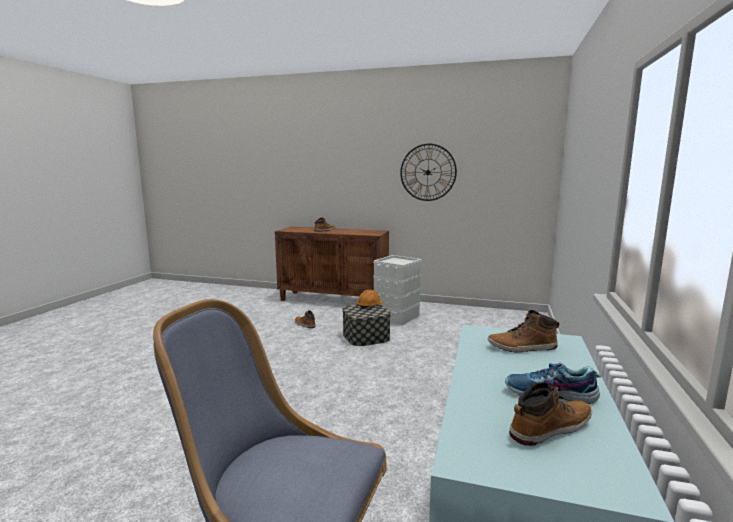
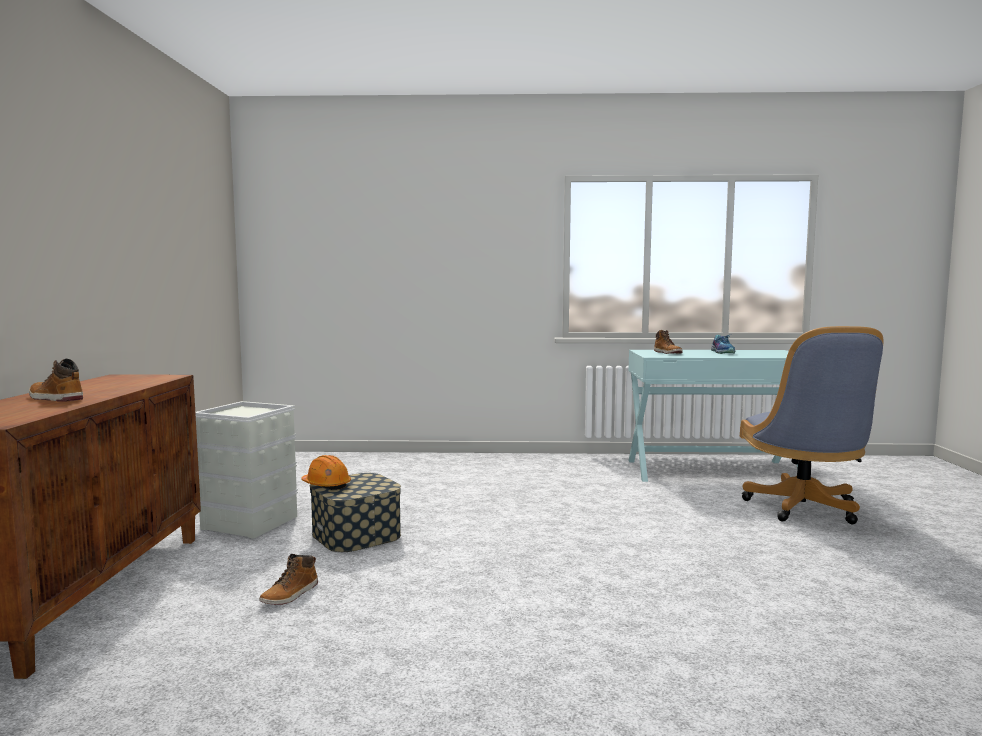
camera: 105 degrees left, 5 degrees down
(428, 172) = (138, 242): wall clock -> none
(549, 428) = (754, 352): boot -> none

